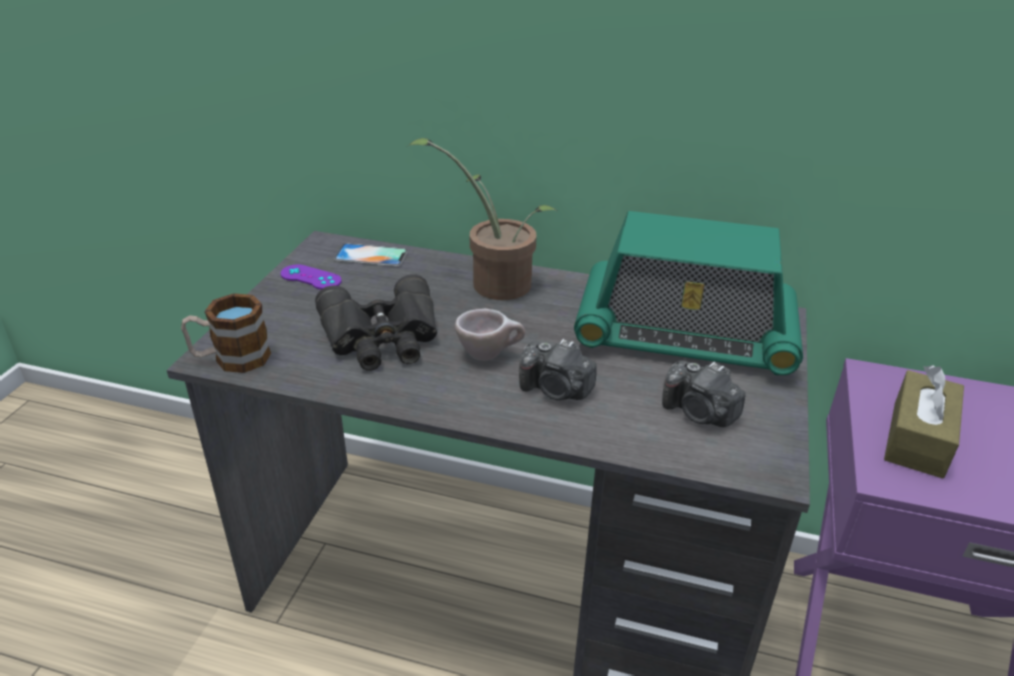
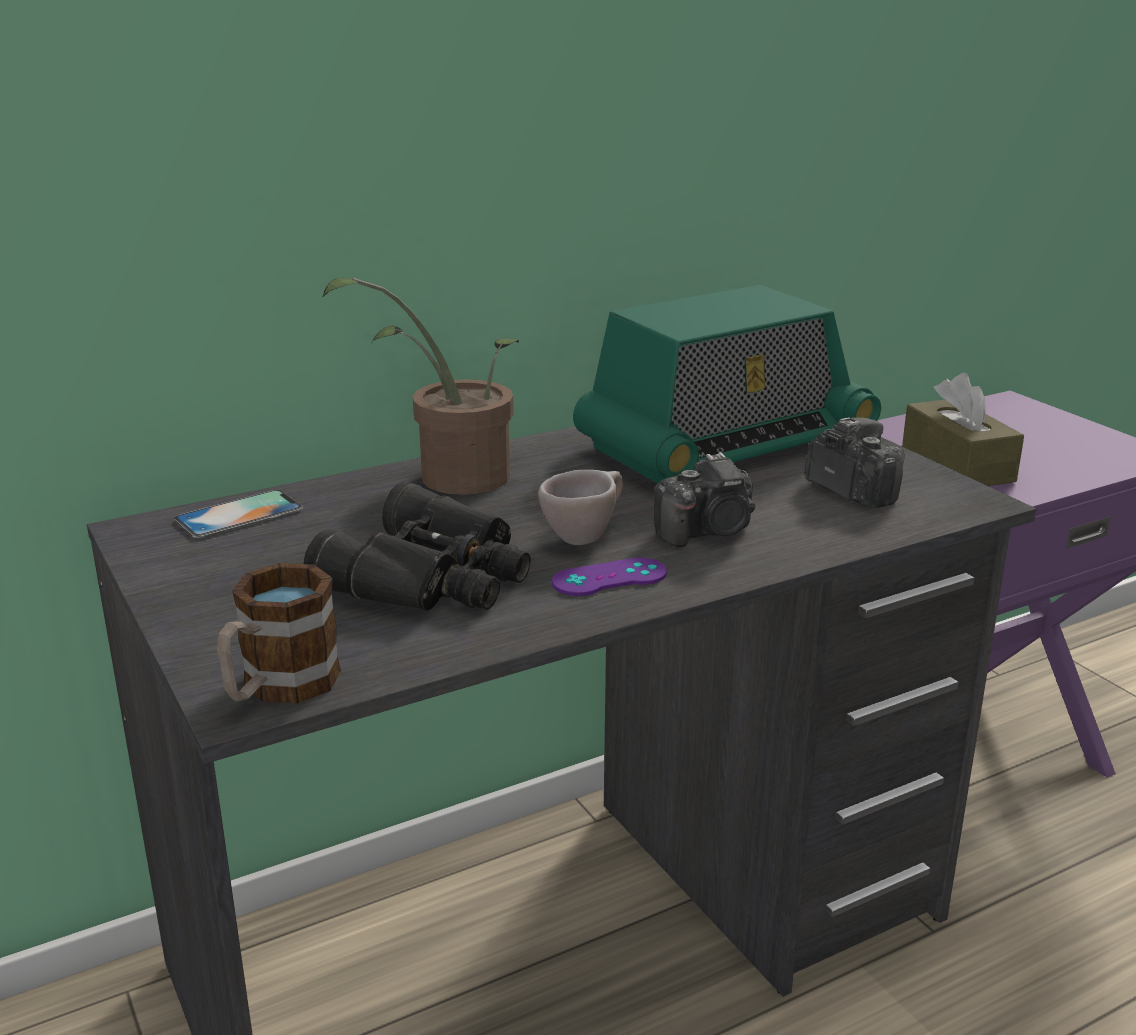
camera: 45 degrees left, 10 degrees down
(311, 277) = (201, 567): purple game controller -> purple game controller (609, 578)
(699, 413) = (852, 490): camera -> camera turned 120 degrees counterclockwise

